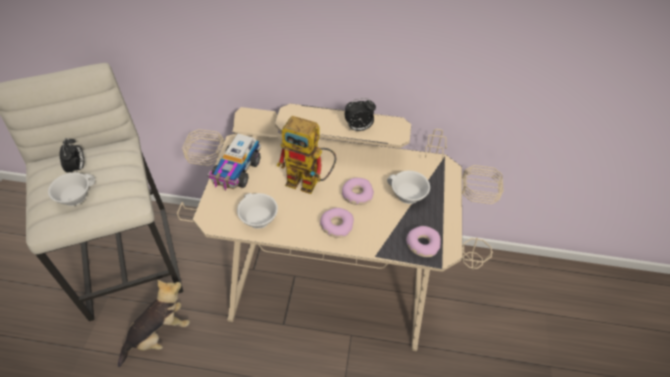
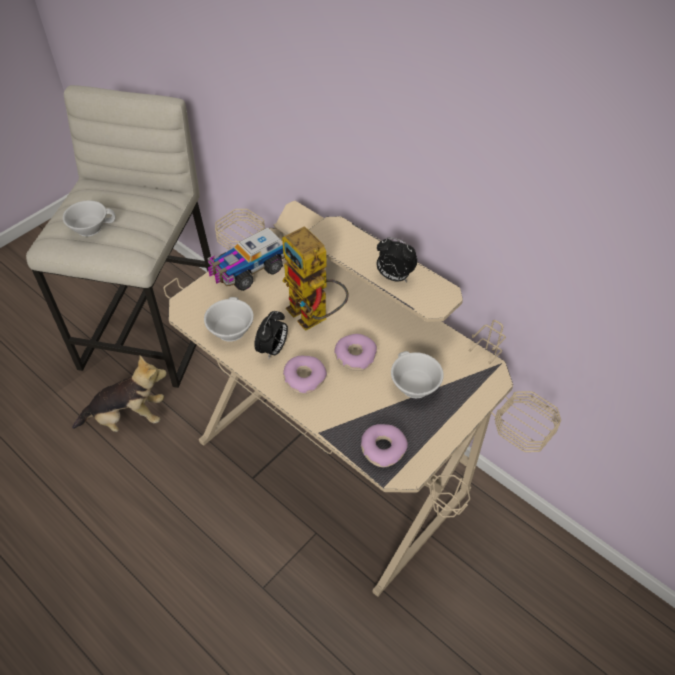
camera: 35 degrees right, 0 degrees up
(78, 168) = (112, 201): alarm clock -> alarm clock (273, 349)

